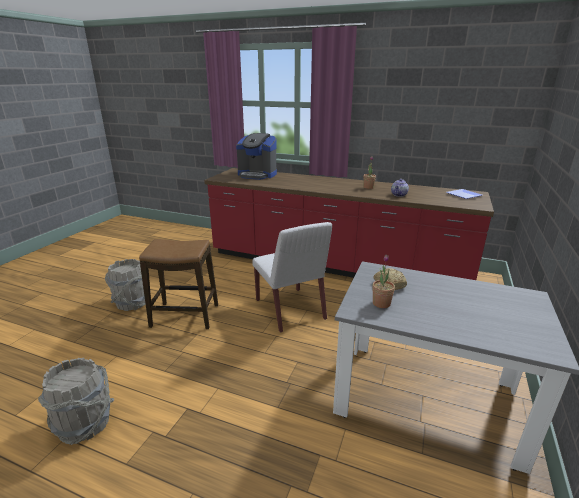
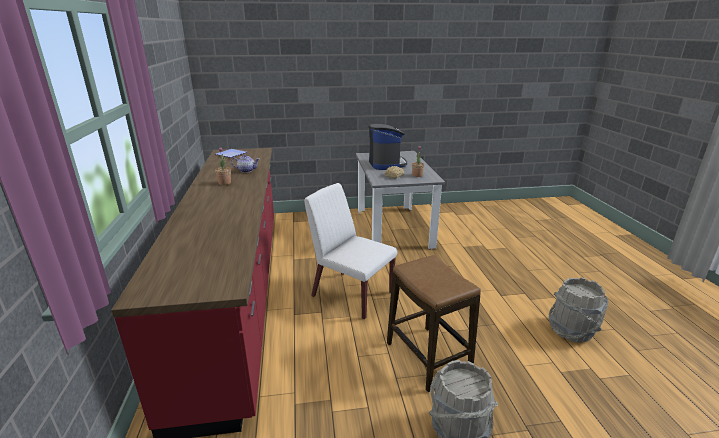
camera: 120 degrees left, 0 degrees up
(257, 175) = (183, 258): coffee machine -> coffee machine (386, 164)
(290, 310) = (351, 294): white chair -> white chair turned 90 degrees counterclockwise

